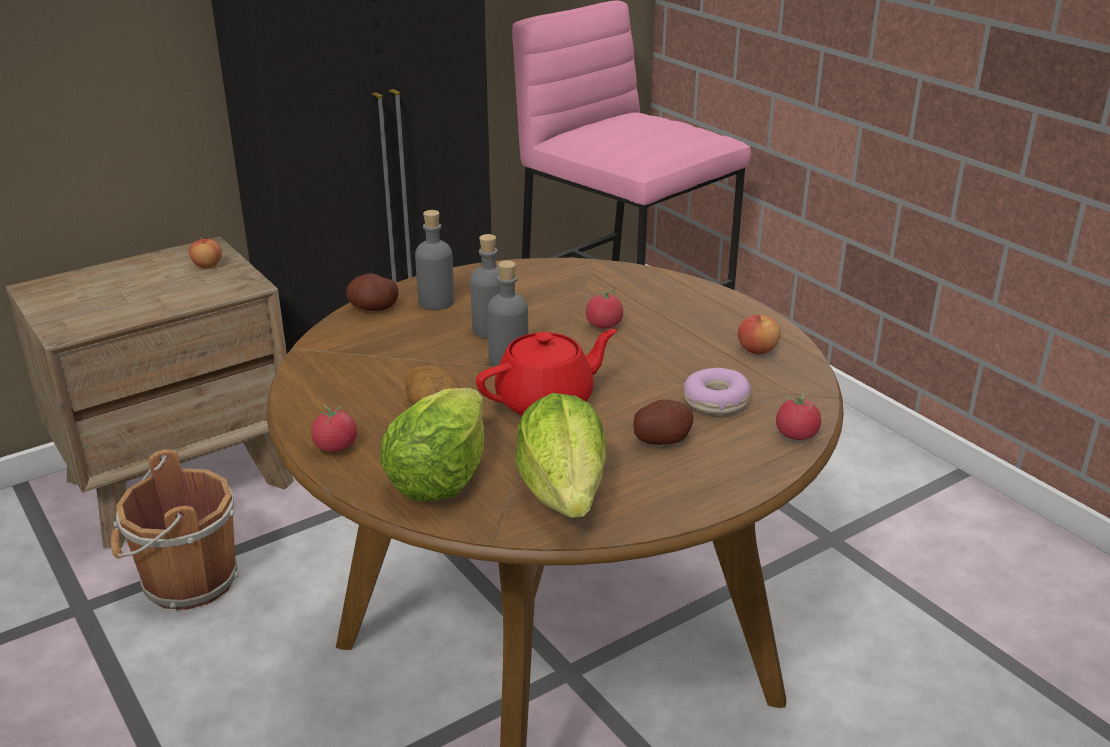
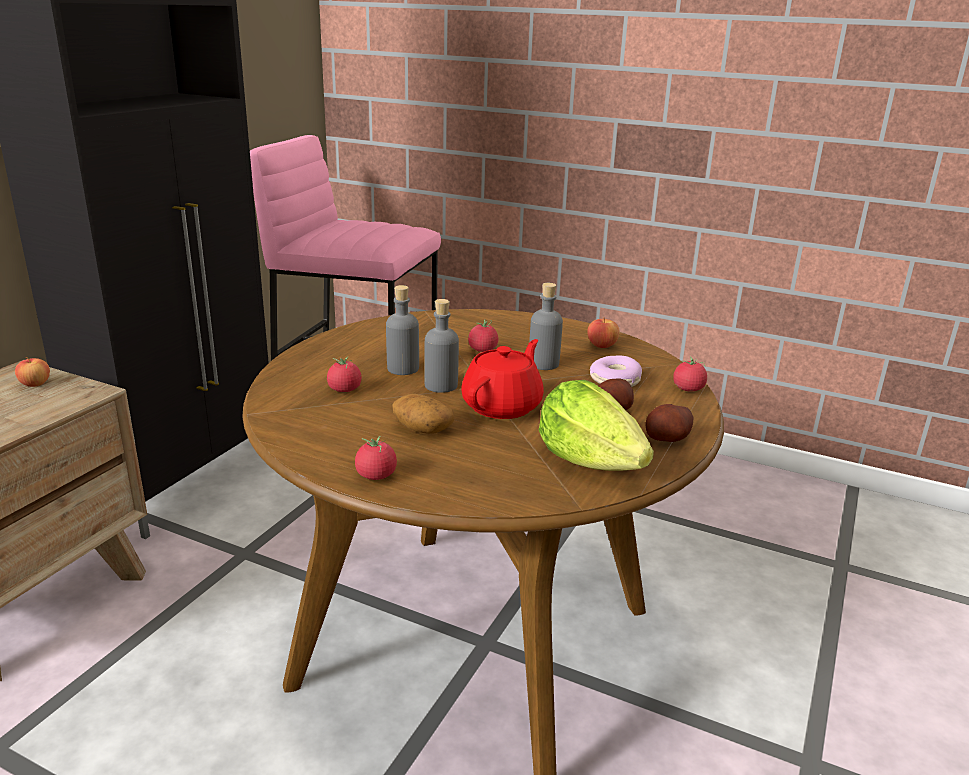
camera: 30 degrees left, 5 degrees down
(185, 582) = (96, 688): brown bucket -> none
(373, 308) = (287, 372): potato -> potato (667, 439)
(406, 342) = (344, 390): none -> tomato
(436, 302) = (336, 358): grey bottle -> grey bottle (543, 364)
(439, 478) = (487, 475): lettuce -> none

